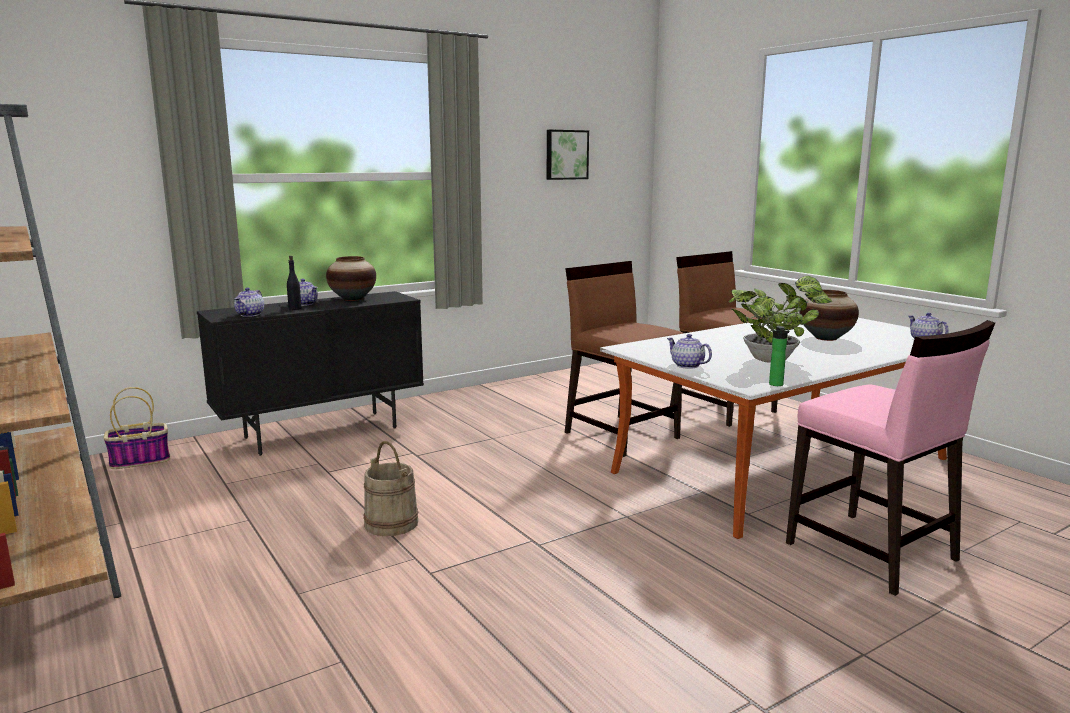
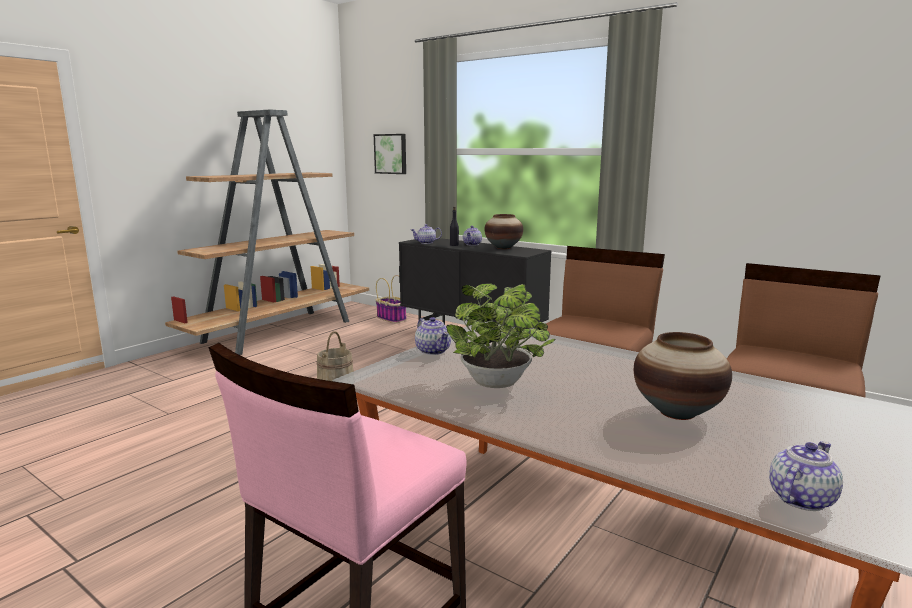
camera: 70 degrees right, 0 degrees up
(566, 154) = (794, 128): picture -> picture (391, 154)
(687, 365) = (433, 351): teapot -> teapot turned 120 degrees clockwise
(776, 385) = (377, 388): bottle -> none

